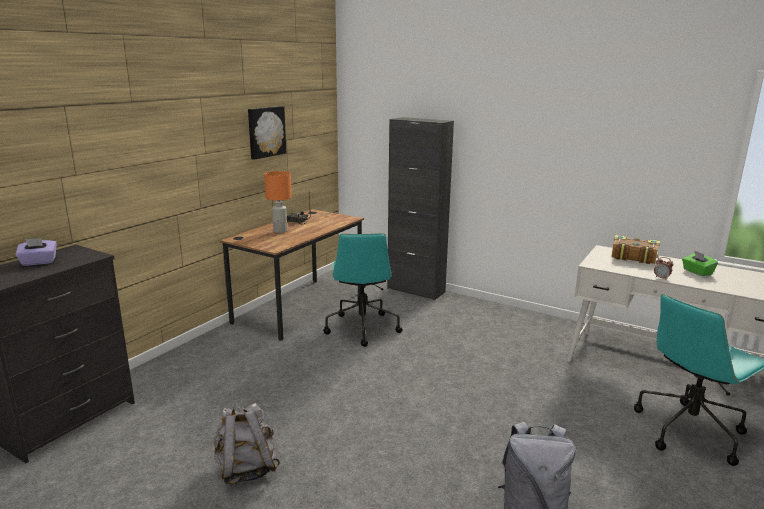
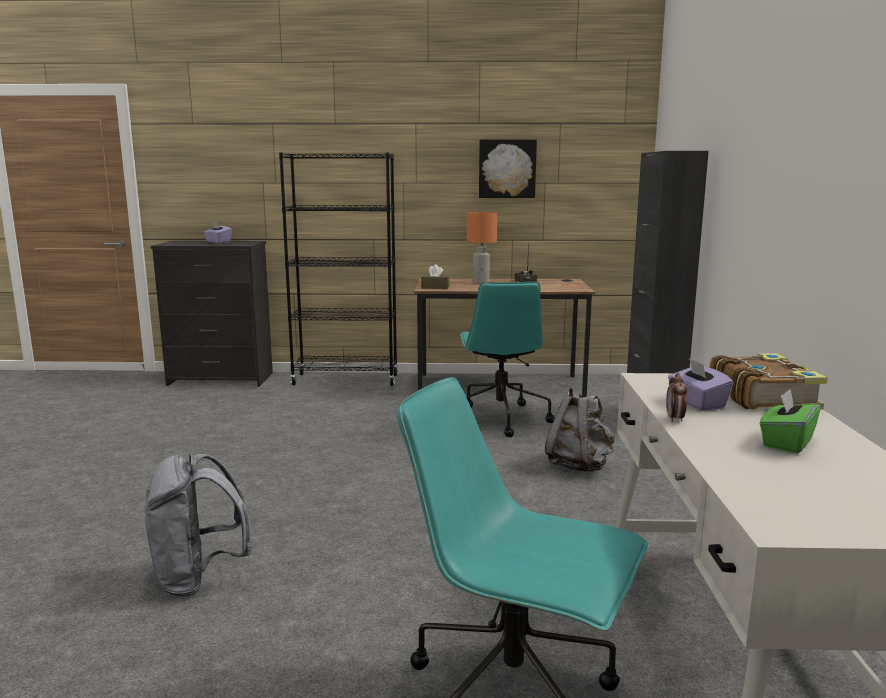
camera: 60 degrees right, 5 degrees down
(189, 357) = (346, 380): none -> black bookcase
(246, 469) = (196, 440): grey backpack -> grey backpack (579, 466)
(273, 245) = (435, 287): none -> brown tissue box
(362, 327) = (499, 418): turquoise office chair -> turquoise office chair turned 60 degrees counterclockwise
(639, 268) = (697, 403): none -> purple tissue box

